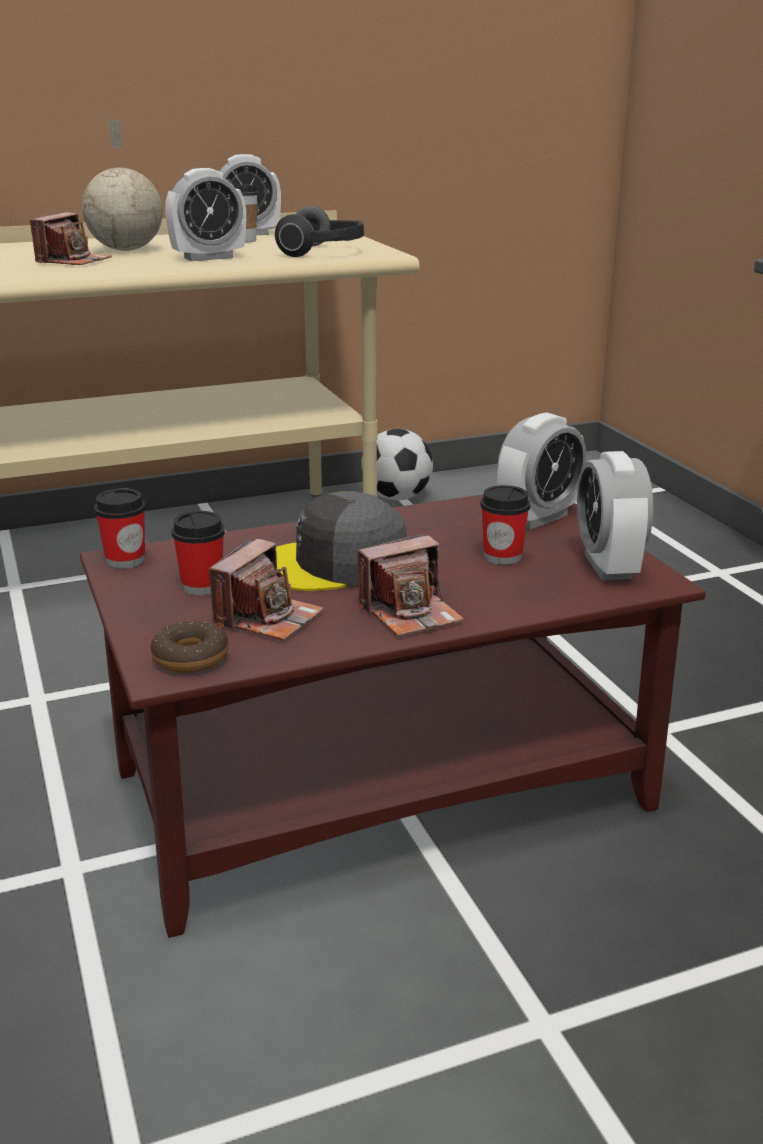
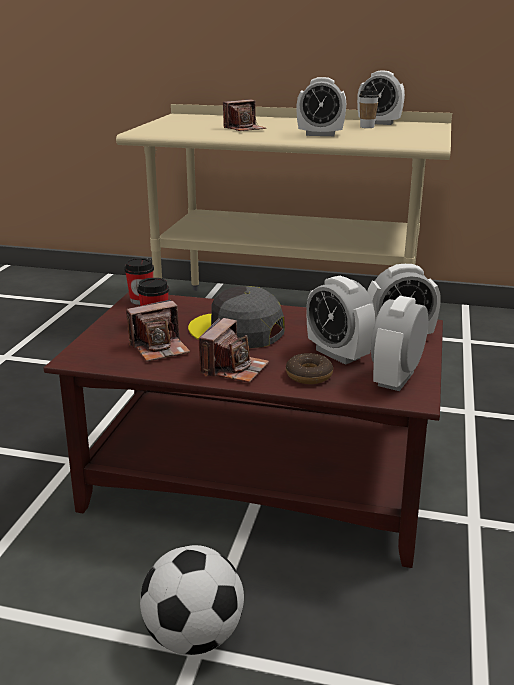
camera: 35 degrees right, 0 degrees up
(126, 250) = (287, 125): globe -> none
(190, 658) = (96, 356): donut -> donut (309, 375)
(323, 252) = (397, 138): headphones -> none
(397, 498) = (462, 319): football -> football (193, 637)
(410, 613) = (233, 369): camera -> camera turned 75 degrees counterclockwise
(502, 557) = (338, 354): cup -> alarm clock

